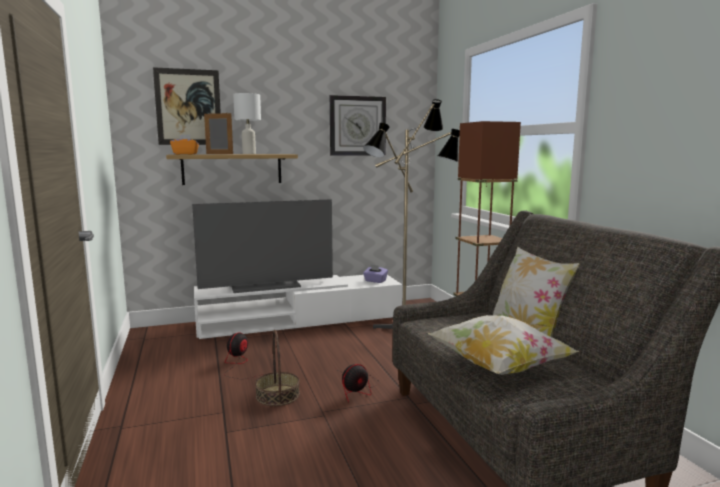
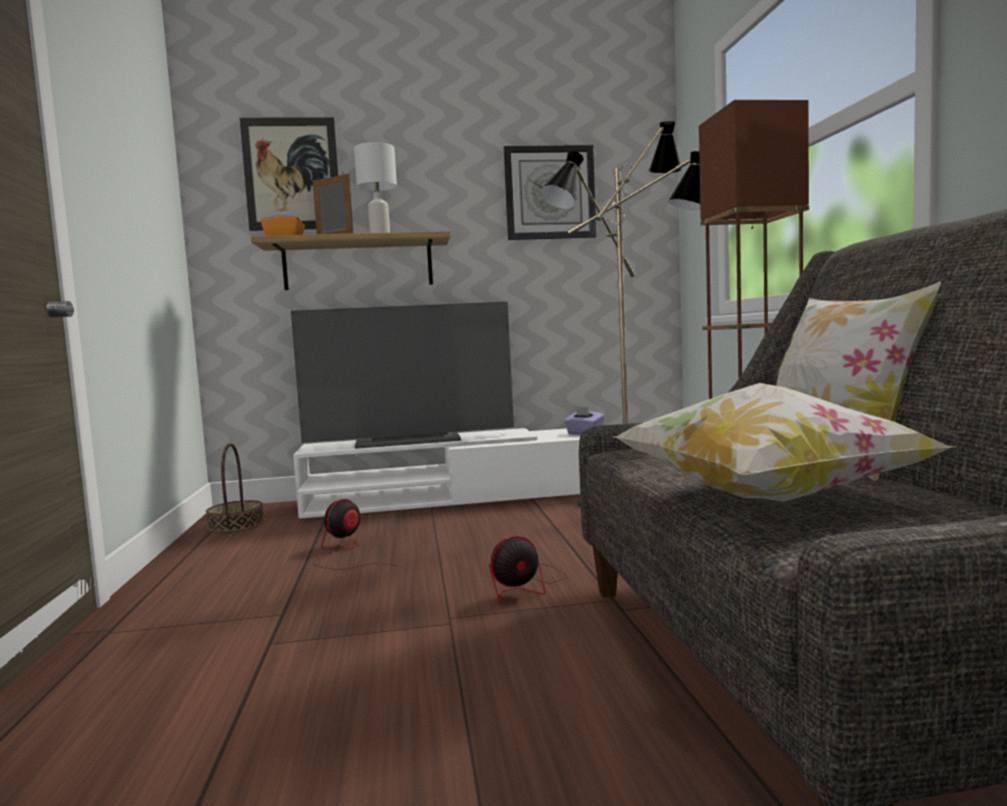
camera: 10 degrees right, 5 degrees down
(277, 395) = (383, 592): basket -> basket (236, 525)

